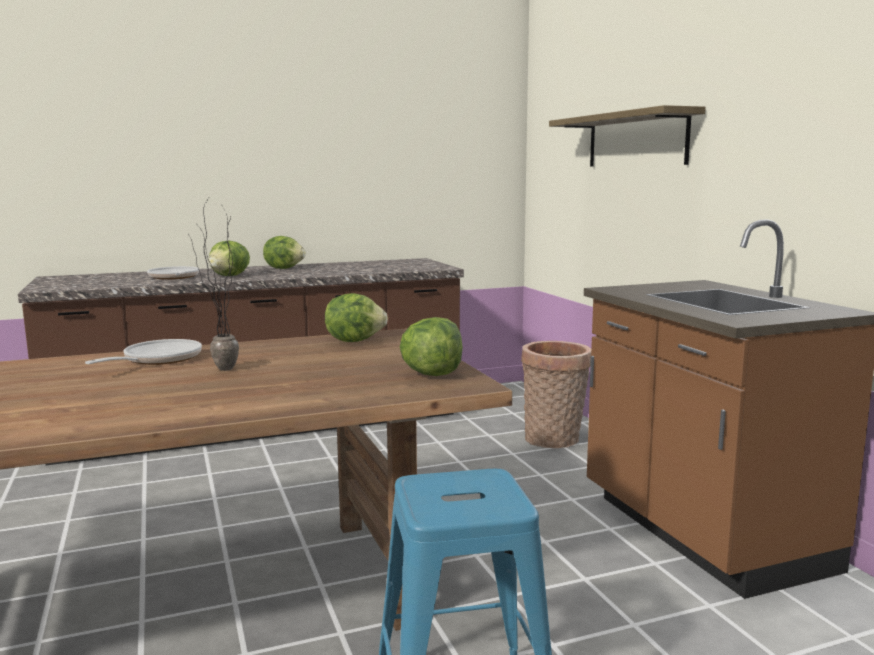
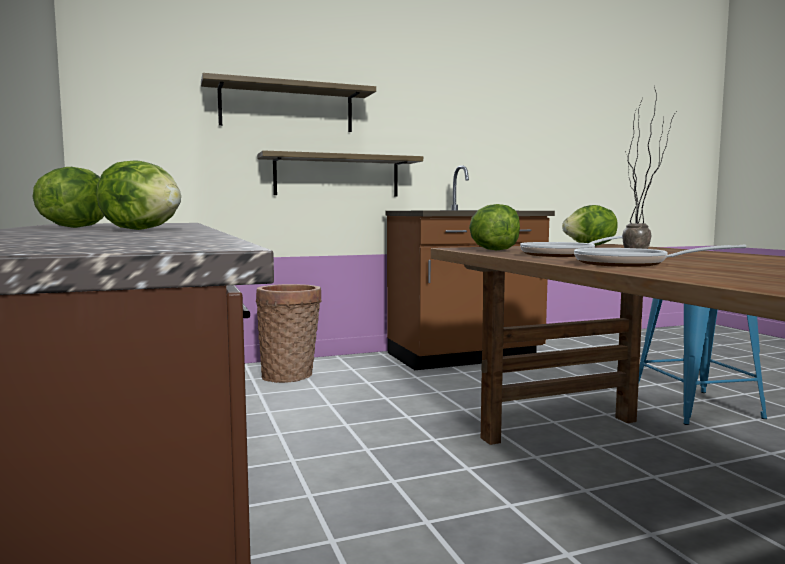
camera: 90 degrees left, 5 degrees down
(174, 277) = (112, 233): frying pan -> frying pan (563, 255)
(671, 225) = (337, 176): none -> shelf

